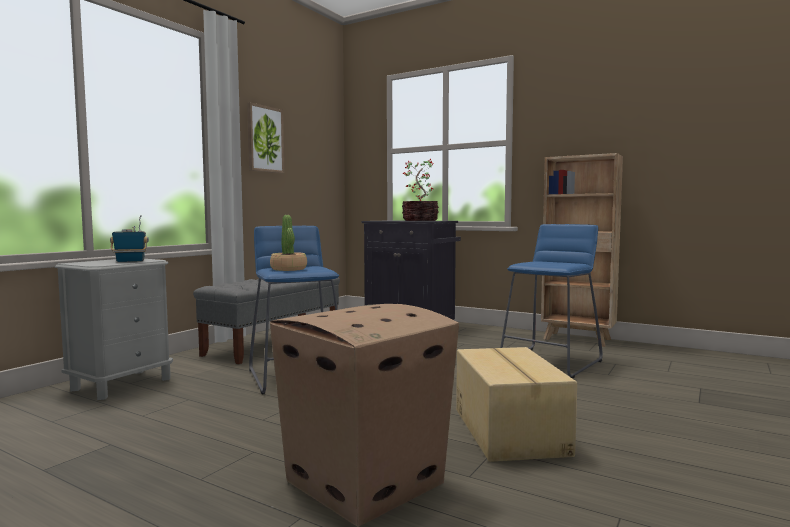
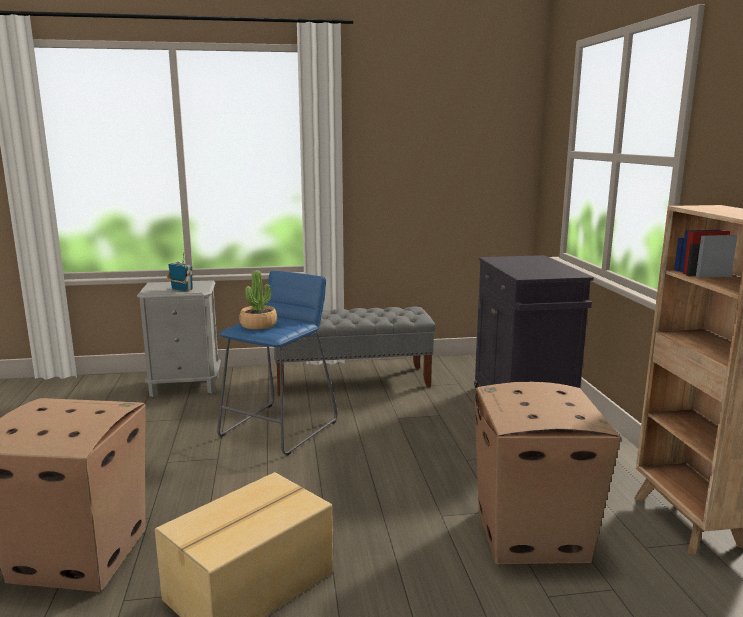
camera: 50 degrees right, 10 degrees up
(265, 139) = (394, 149): picture -> none
(420, 220) = (541, 268): potted plant -> none
(550, 362) = (532, 535): blue stool -> cardboard box

